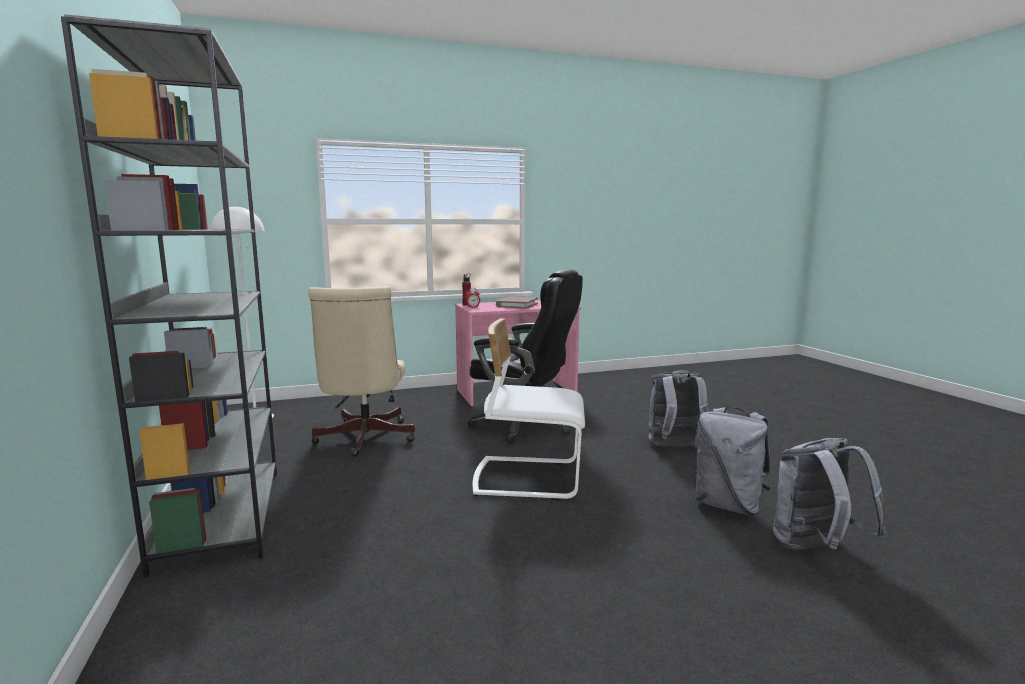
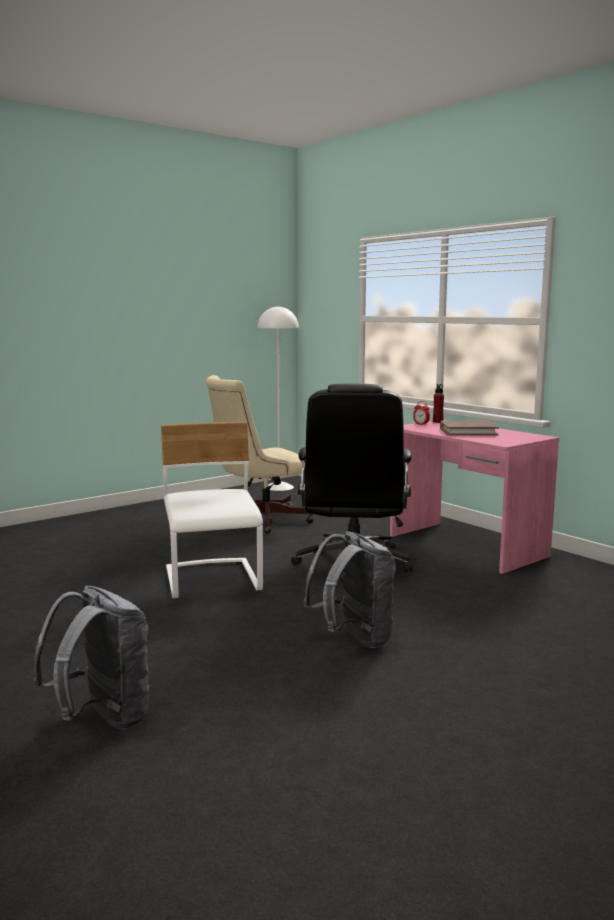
camera: 70 degrees right, 0 degrees up
(220, 517) = (109, 518): grey bookcase -> none
(728, 505) = (195, 672): grey backpack -> none

